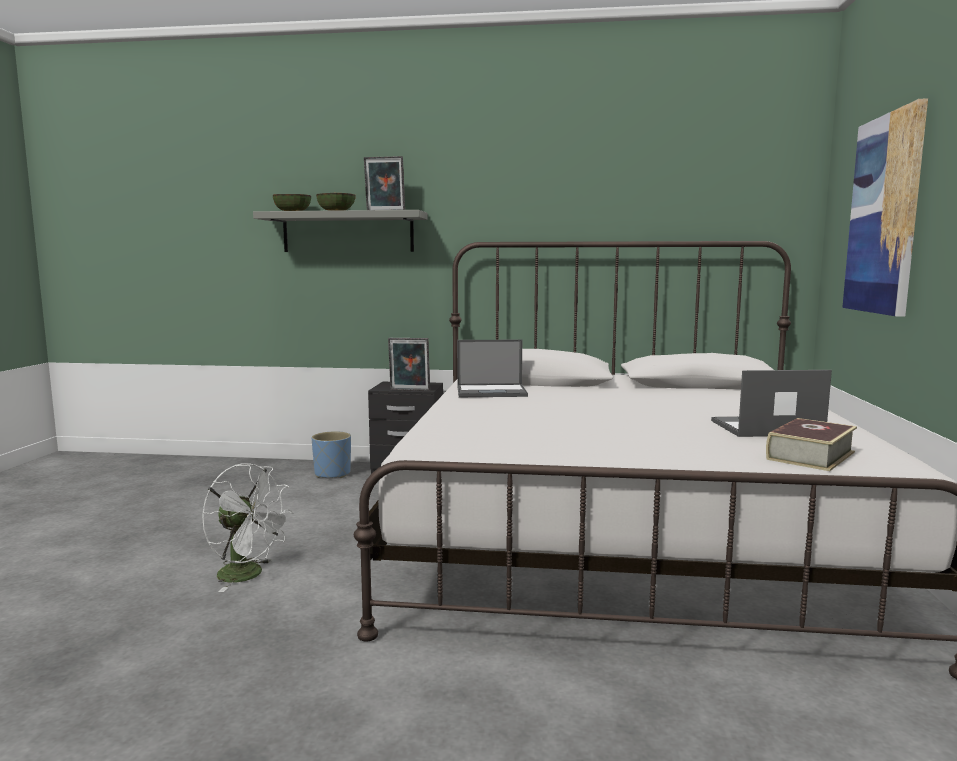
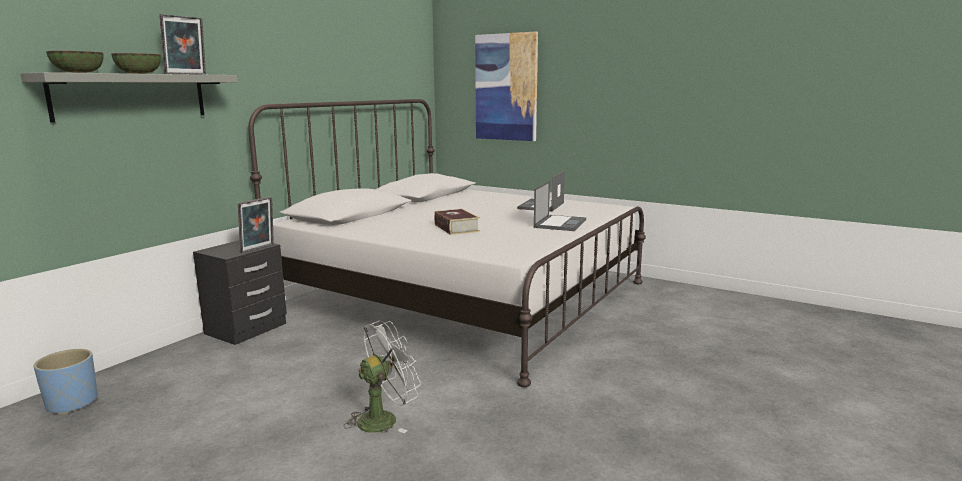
camera: 65 degrees left, 5 degrees up
(333, 474) = (187, 359): blue planter -> blue planter (72, 403)
(492, 392) = (372, 226): laptop -> laptop (560, 223)
(810, 455) = (592, 210): book -> book (456, 228)

